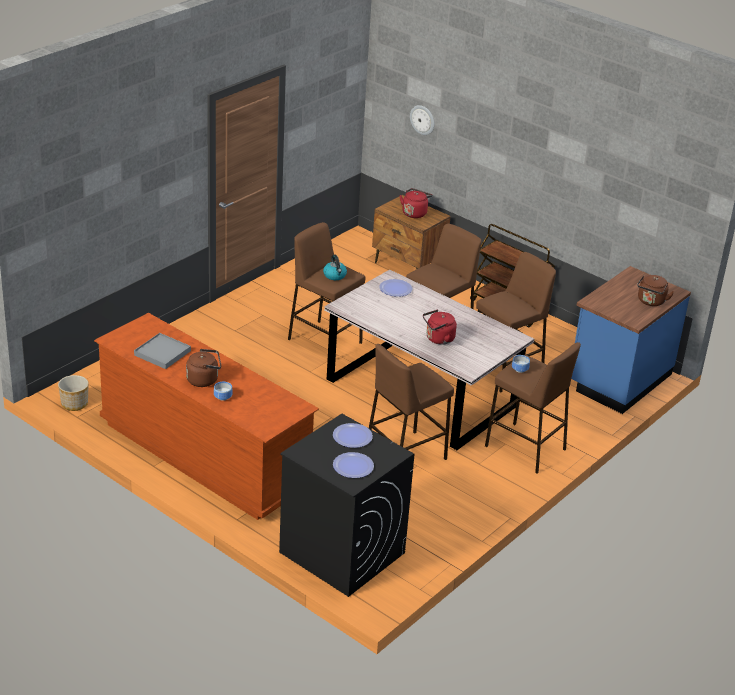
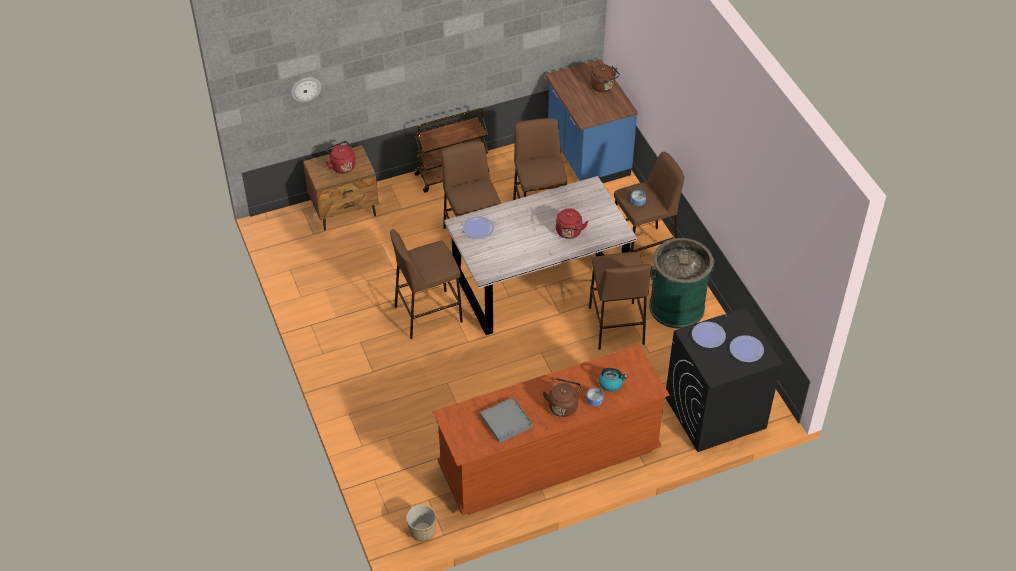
camera: 60 degrees left, 15 degrees up
(335, 276) = (436, 259): kettle -> kettle (611, 383)
(466, 490) = (677, 307): none -> green trash can

